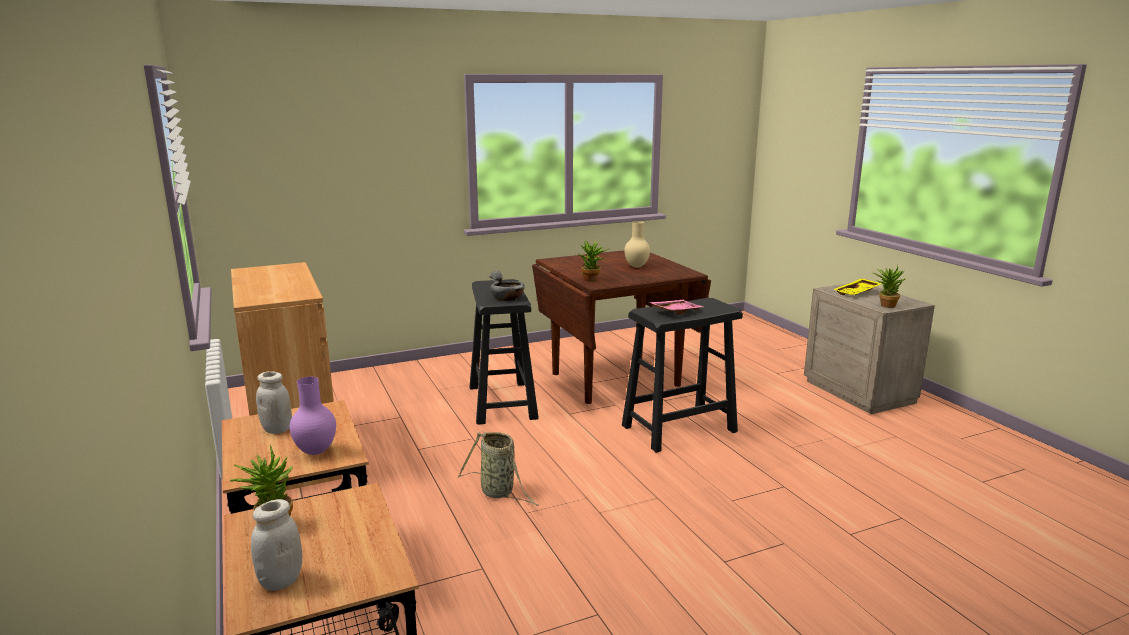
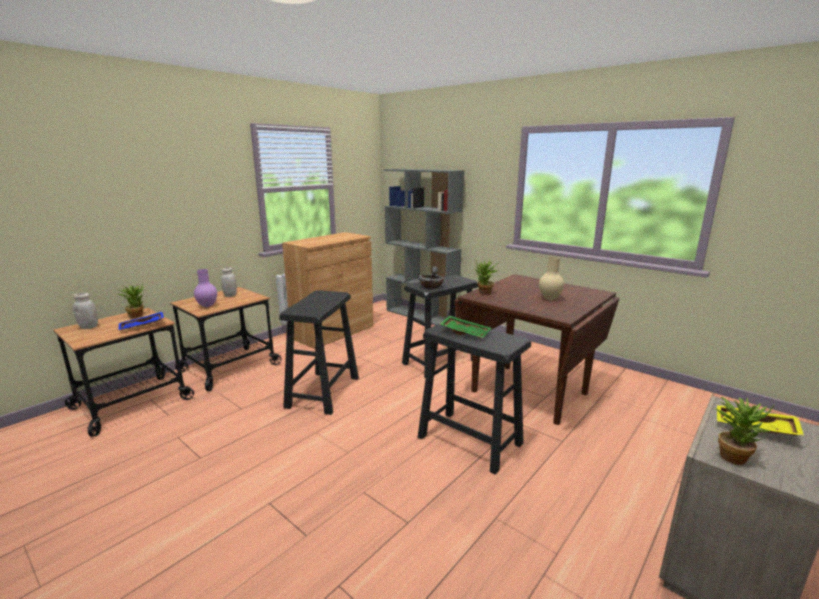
camera: 65 degrees right, 0 degrees up
(341, 379) = (422, 316): none -> grey bookcase
(361, 514) = (142, 326): none -> blue tray
(499, 492) = (323, 392): basket -> black stool
(675, 311) = (465, 332): pink tray -> green tray

